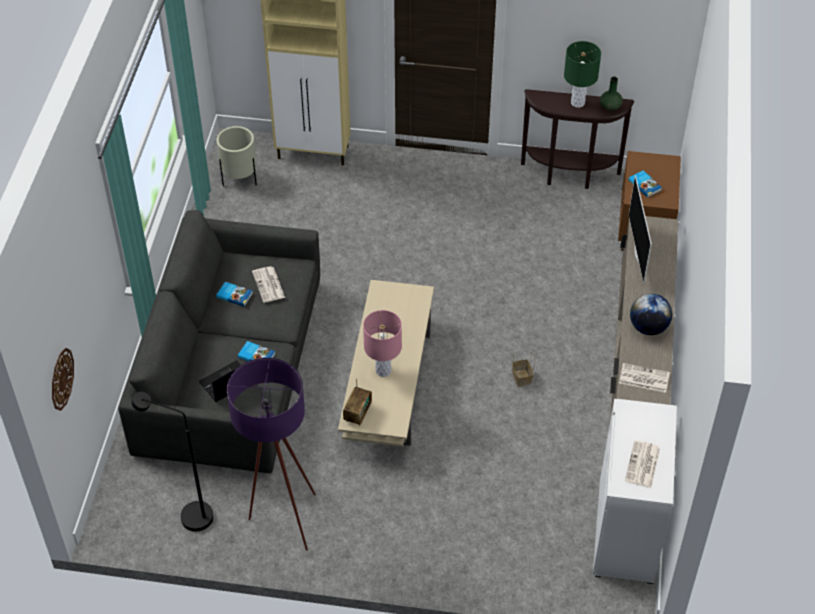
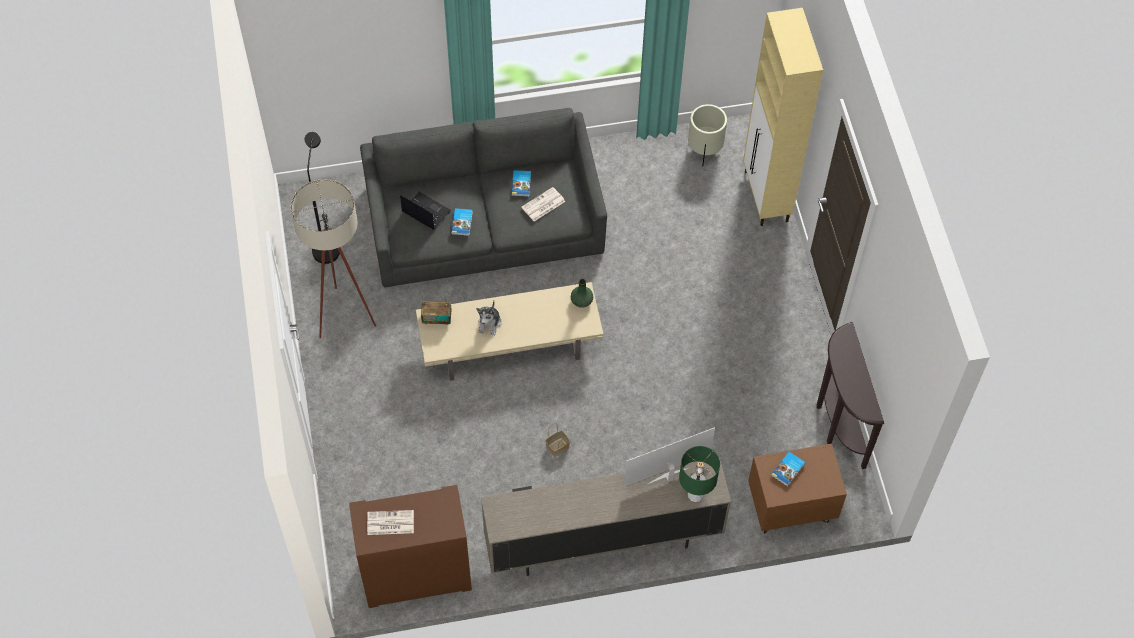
camera: 70 degrees right, 10 degrees up
(61, 379) = (305, 79): wall clock -> none
(281, 520) = (342, 311): purple floor lamp -> beige floor lamp
(383, 370) = (490, 323): pink table lamp -> plush toy
(577, 102) = (854, 372): green table lamp -> green table lamp (695, 494)
(610, 106) = (862, 403): green vase -> green vase (582, 301)
(627, 532) = (416, 575): white cabinet -> brown cabinet
(643, 378) = (513, 514): newspaper -> none
(648, 327) = (576, 505): globe -> none

